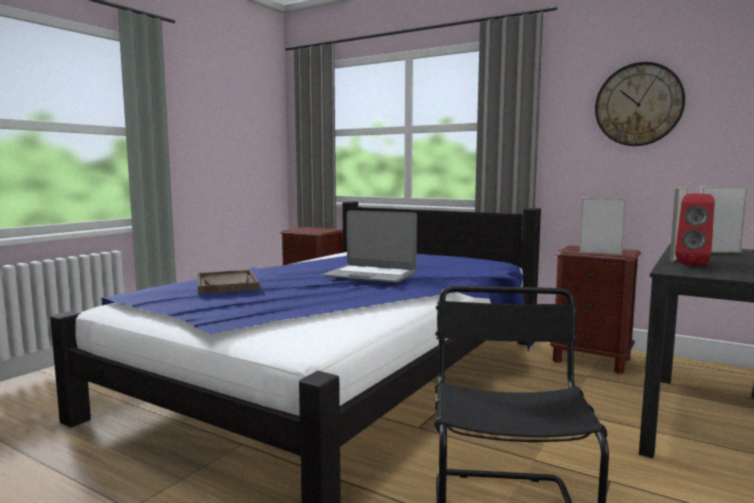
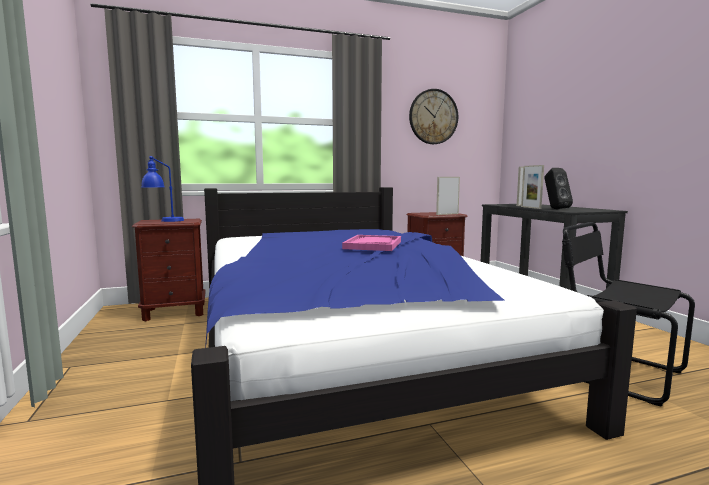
camera: 50 degrees left, 0 degrees up
(227, 284) = (310, 270): brown tray -> none
(307, 230) = (164, 221): none -> blue table lamp
(370, 275) = (373, 245): laptop -> pink tray
(692, 265) = (555, 209): red speaker -> black speaker

